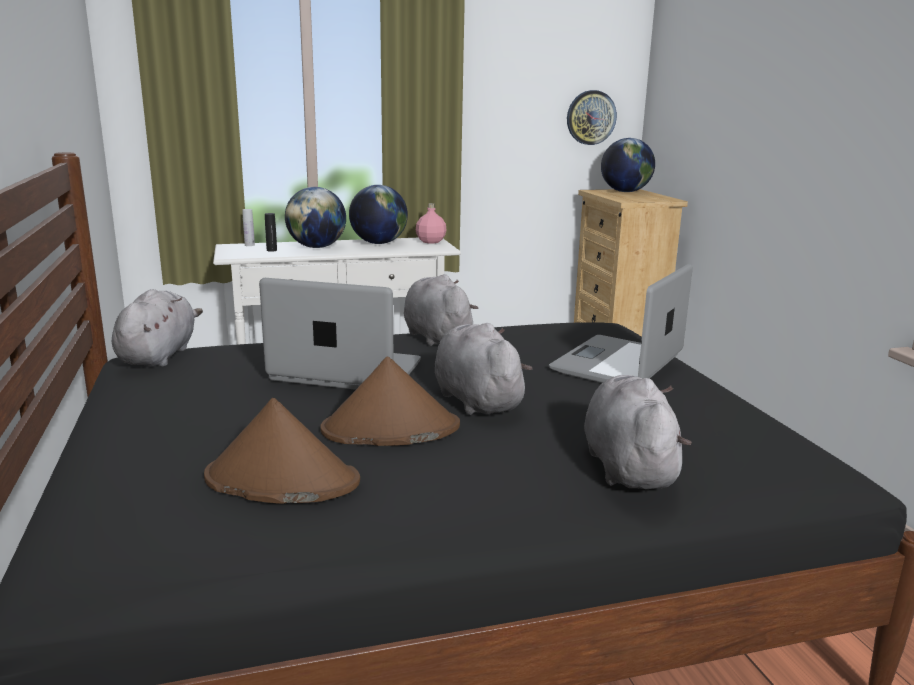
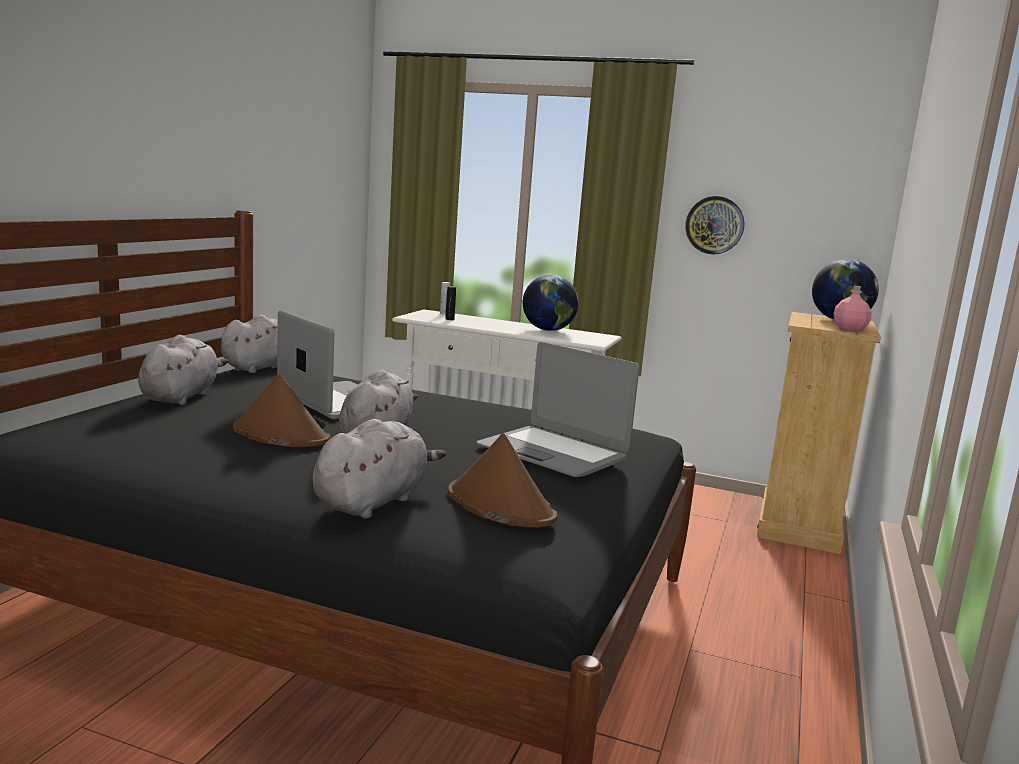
camera: 35 degrees right, 5 degrees down
(281, 480) = (162, 436): brown hat -> brown hat (499, 505)
(317, 247) = (489, 323): globe -> none
(431, 241) = (598, 337): pink bottle -> pink bottle (850, 329)
(436, 337) = (461, 401): grey plush toy -> grey plush toy (181, 396)
(591, 117) = (820, 233): wall clock -> wall clock (714, 225)
(618, 364) = (553, 453): laptop -> laptop turned 120 degrees counterclockwise

